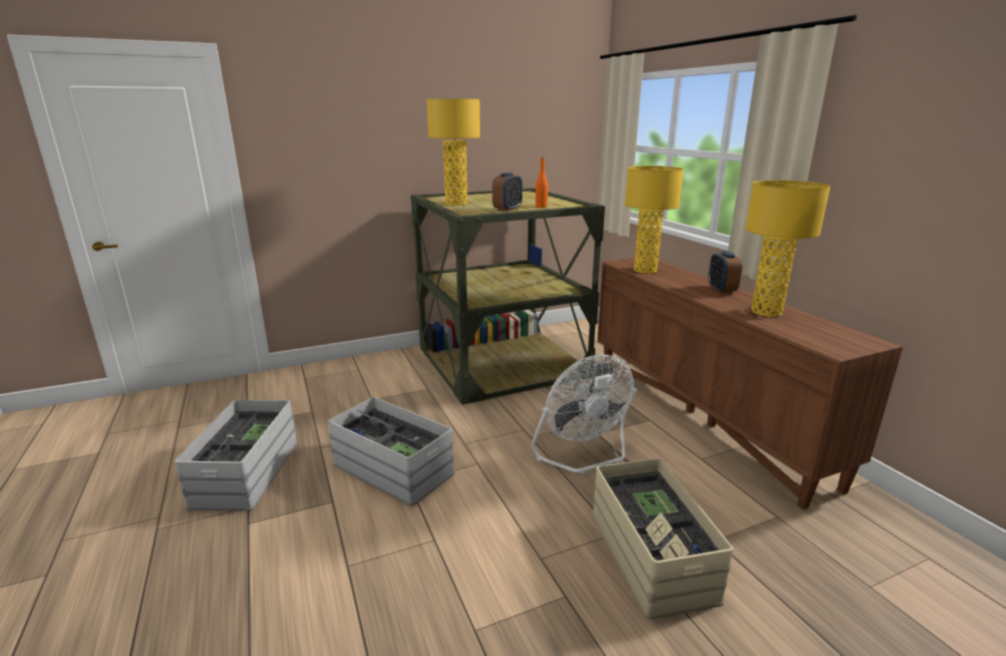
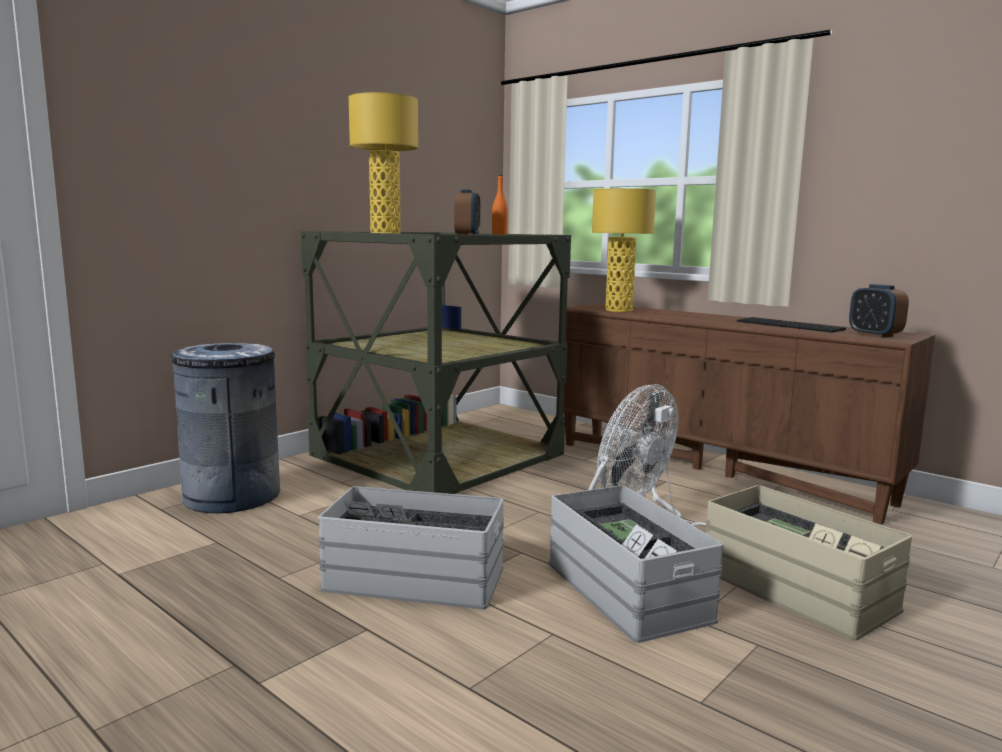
camera: 25 degrees left, 10 degrees down
(248, 472) = (187, 627): grey storage box -> grey storage box (628, 590)
(348, 376) = (232, 496): none -> grey trash can
(721, 290) = (721, 317): alarm clock -> alarm clock (874, 335)
(767, 312) = (791, 325): yellow table lamp -> keyboard

